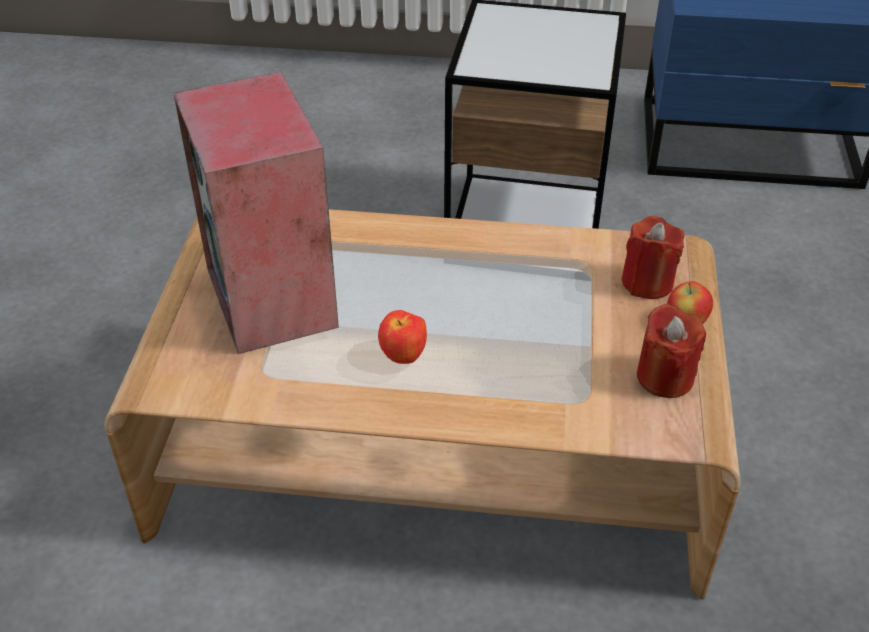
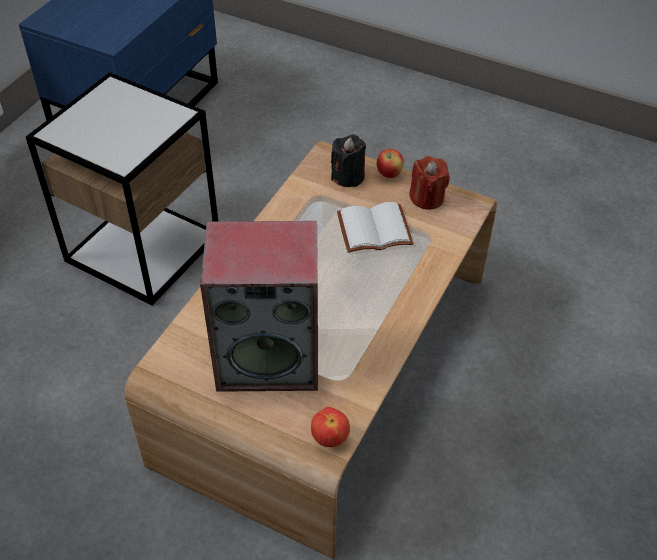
camera: 70 degrees left, 5 degrees up
(403, 357) = (360, 304): apple -> apple (330, 439)
(552, 335) = (373, 231): none -> white book
(647, 282) = (348, 176): red candle -> black candle

